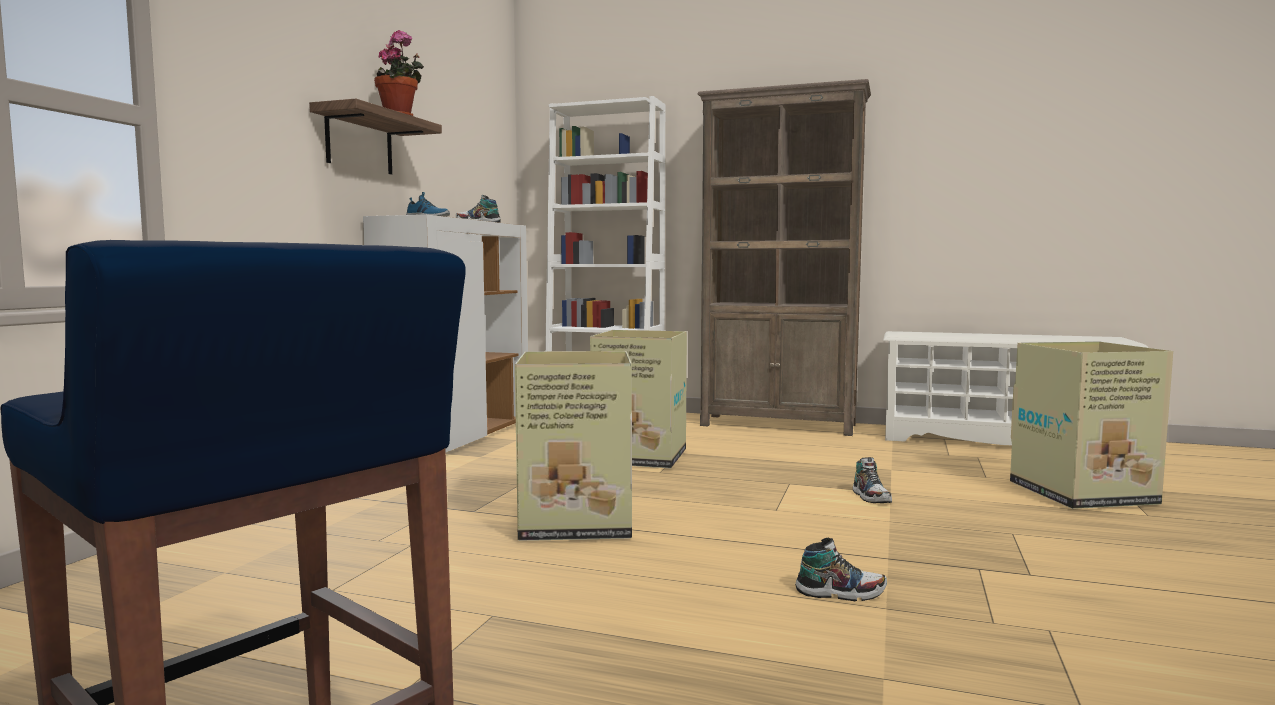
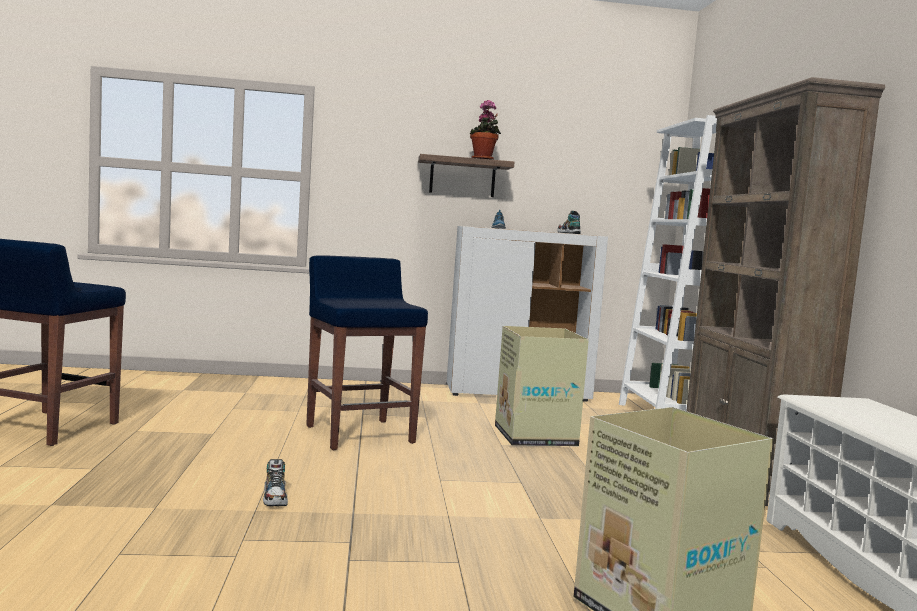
camera: 65 degrees right, 0 degrees up
(573, 523) = (359, 434): cardboard box -> blue stool
(871, 497) = (513, 510): shoe -> none

